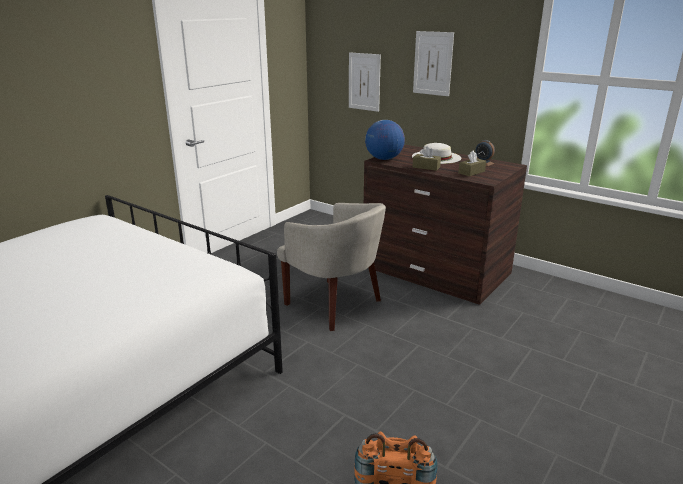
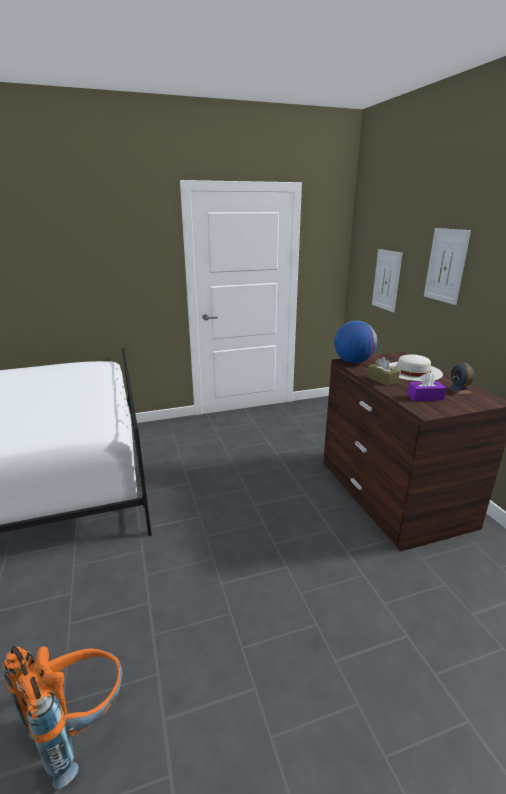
camera: 35 degrees right, 0 degrees up
(335, 305) = (258, 491): beige armchair -> none
(471, 172) = (425, 397): brown tissue box -> purple tissue box

